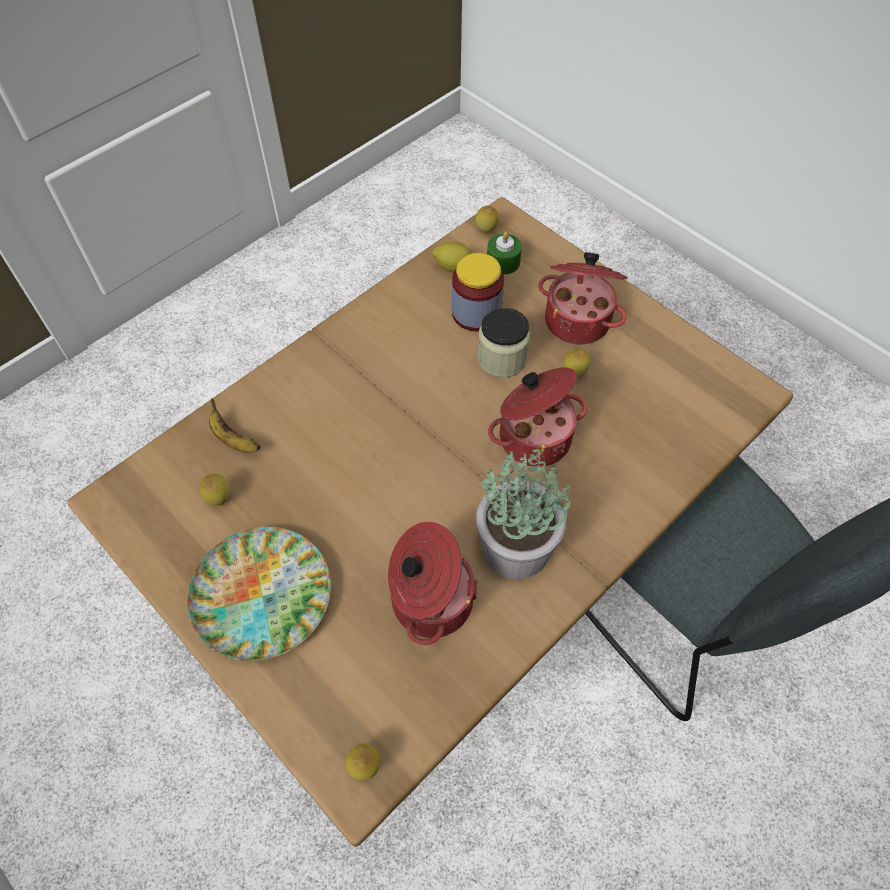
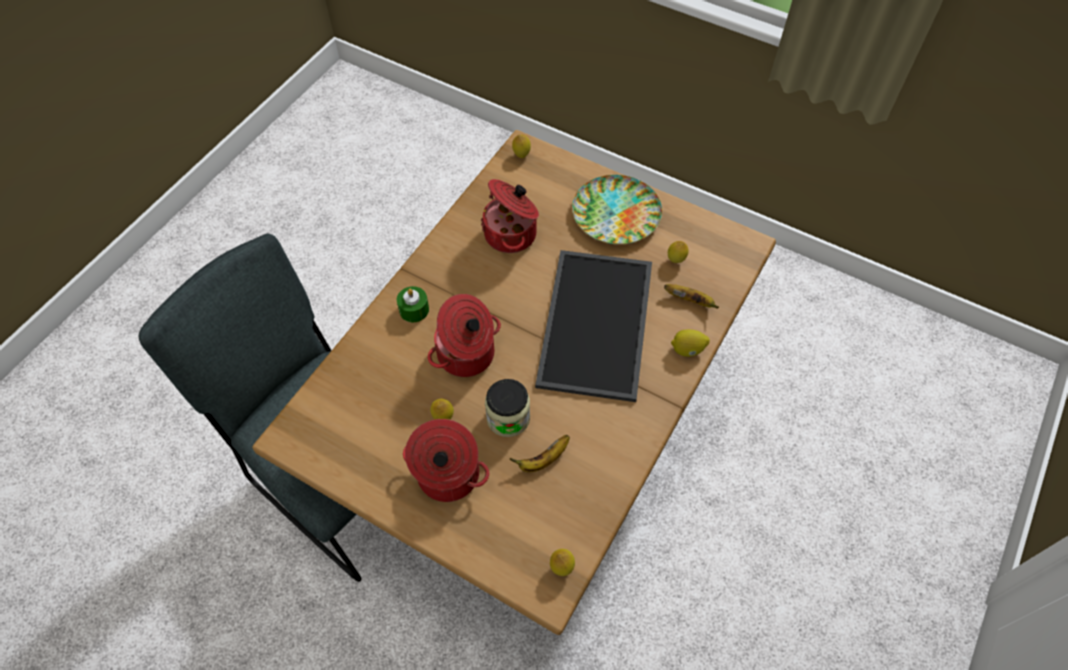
camera: 165 degrees right, 0 degrees up
(361, 436) = (598, 325): none -> tray
(453, 267) = (581, 509): lemon -> lemon (687, 350)
(476, 313) = (543, 460): jar -> banana
(503, 262) = (533, 529): green candle -> green candle (414, 309)
(517, 547) = (463, 276): potted plant -> none

